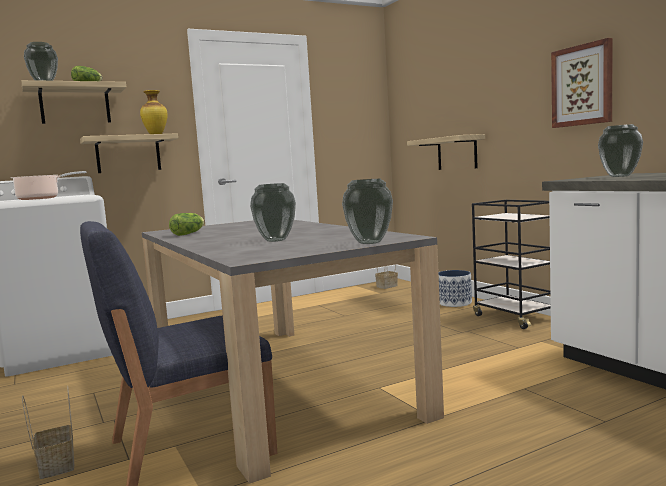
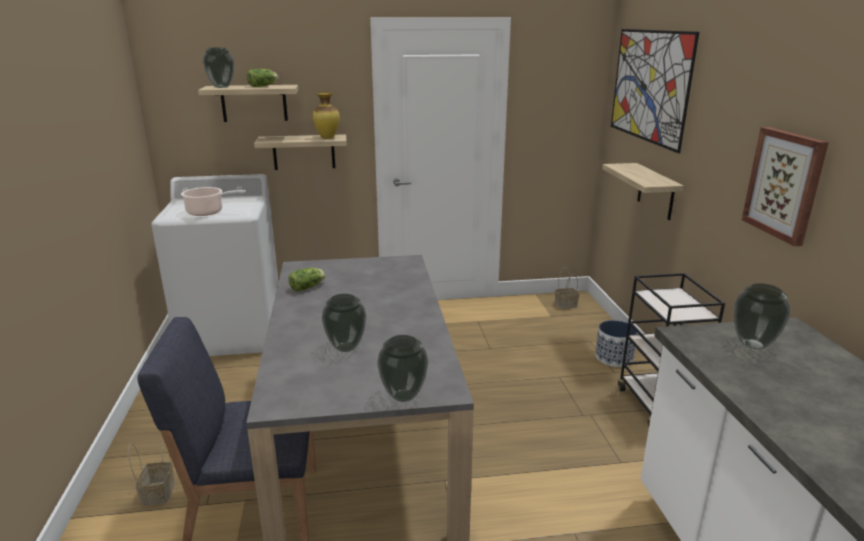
camera: 20 degrees right, 15 degrees up
(431, 75) = (649, 86): none -> picture

